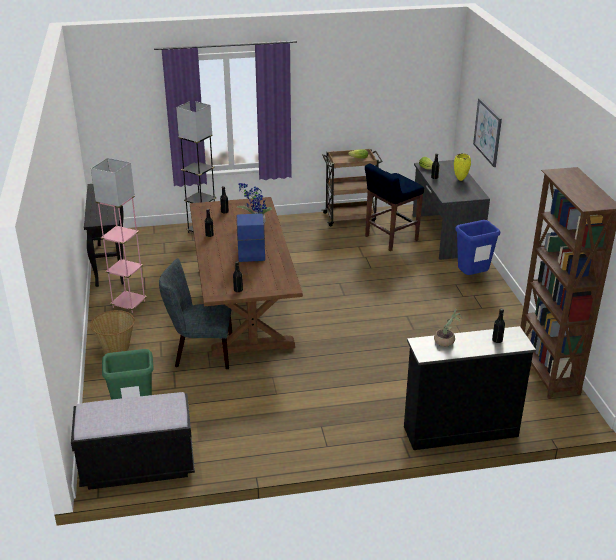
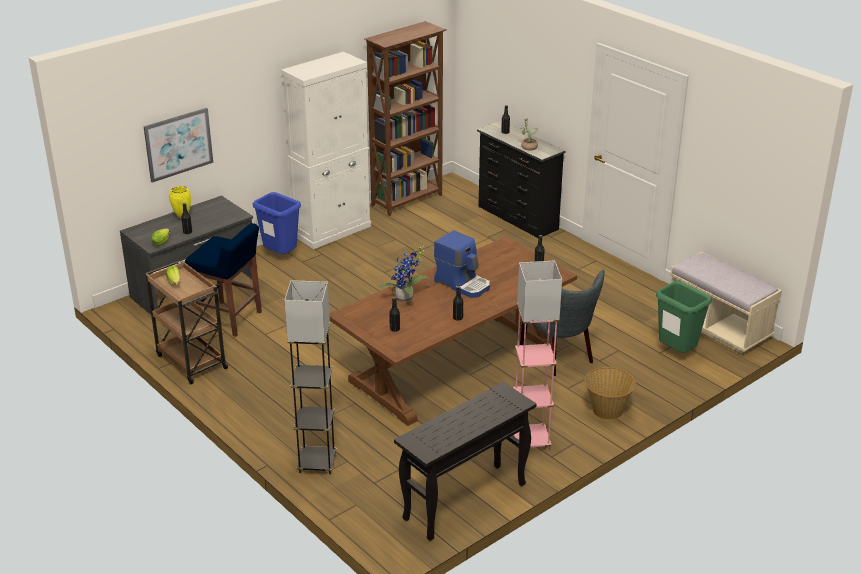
camera: 120 degrees left, 0 degrees up
(138, 467) = (718, 327): black bench -> beige bench
(250, 250) = (463, 284): coffee machine -> coffee machine turned 105 degrees counterclockwise
(504, 312) = (332, 230): none -> white cabinet

